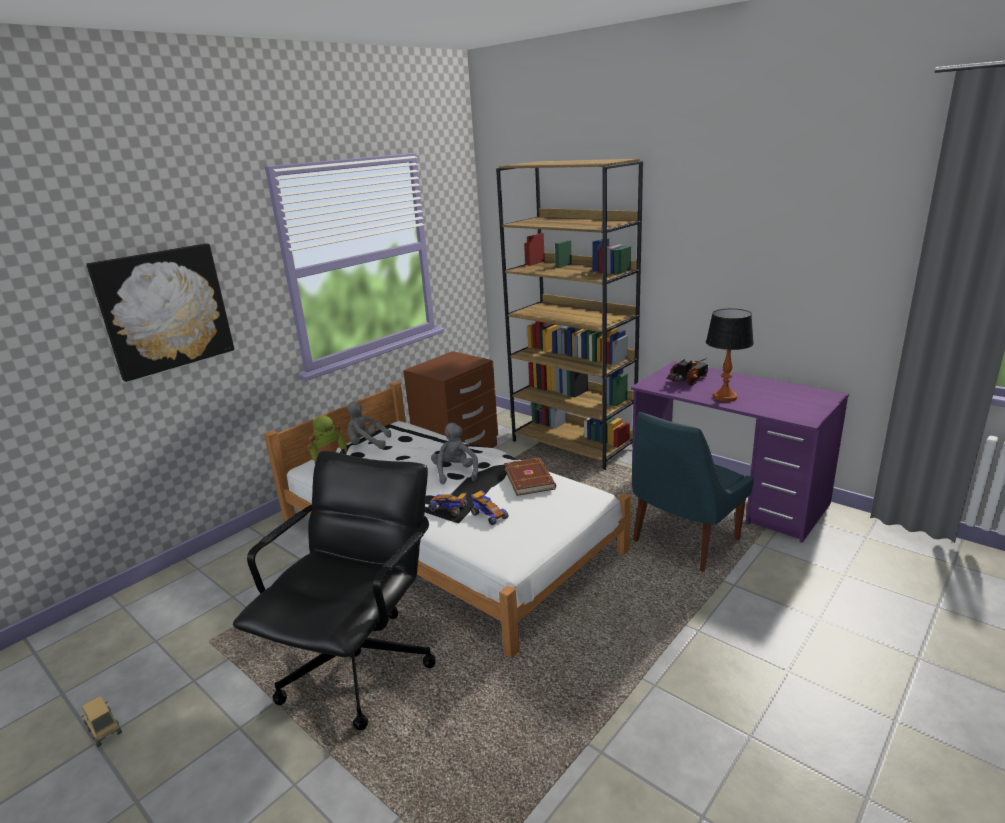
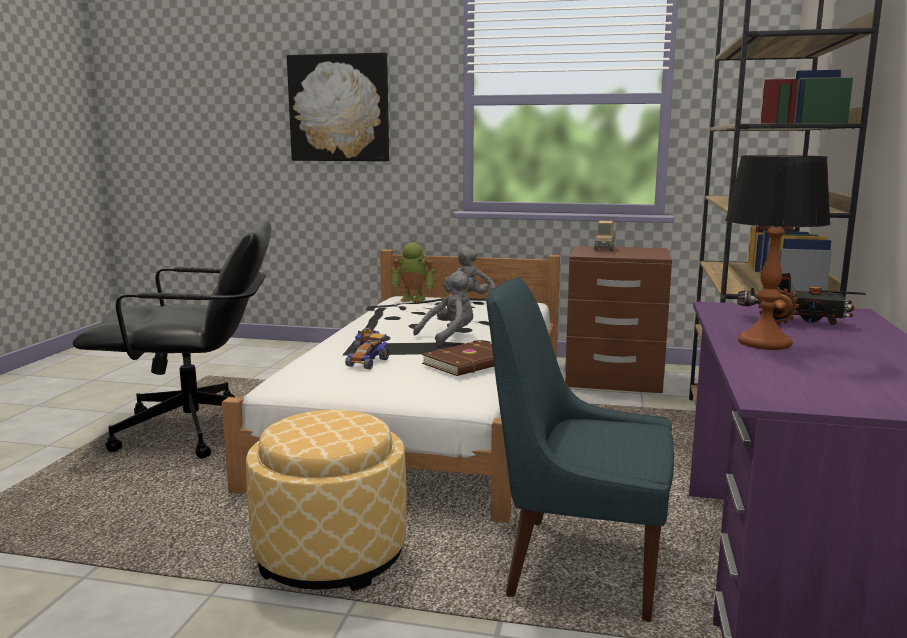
camera: 60 degrees right, 10 degrees down
(105, 731) = (103, 379): toy truck -> toy truck (604, 249)
(630, 624) = (331, 555): none -> ottoman

